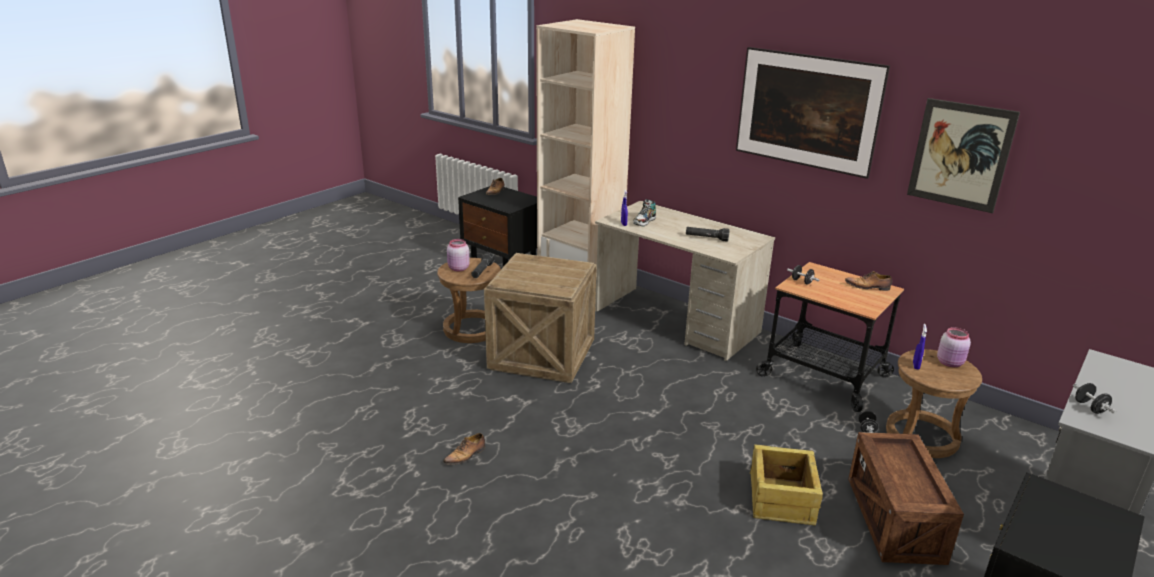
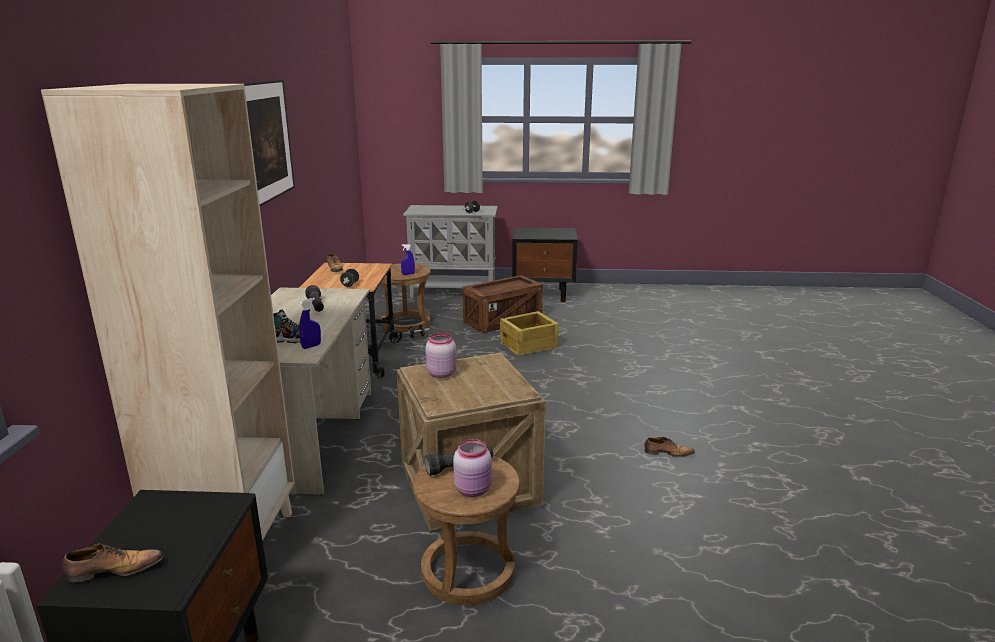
camera: 125 degrees left, 5 degrees down
(950, 363) = (392, 268): pink jar -> pink jar (441, 373)
(960, 155) = (309, 142): picture -> none

